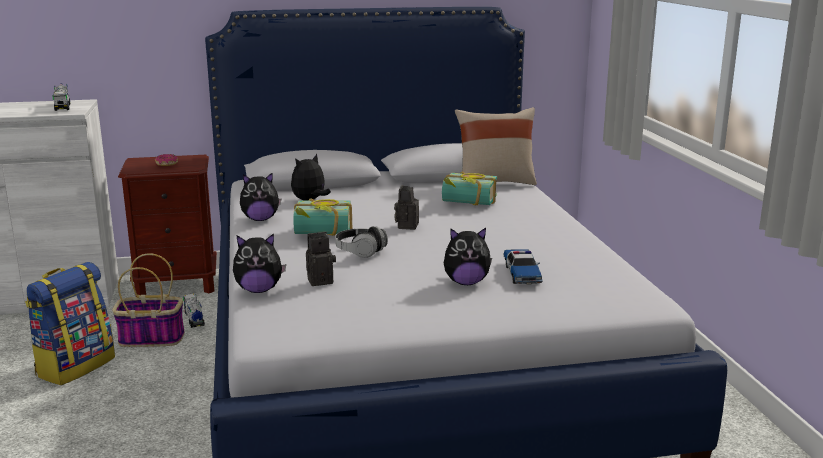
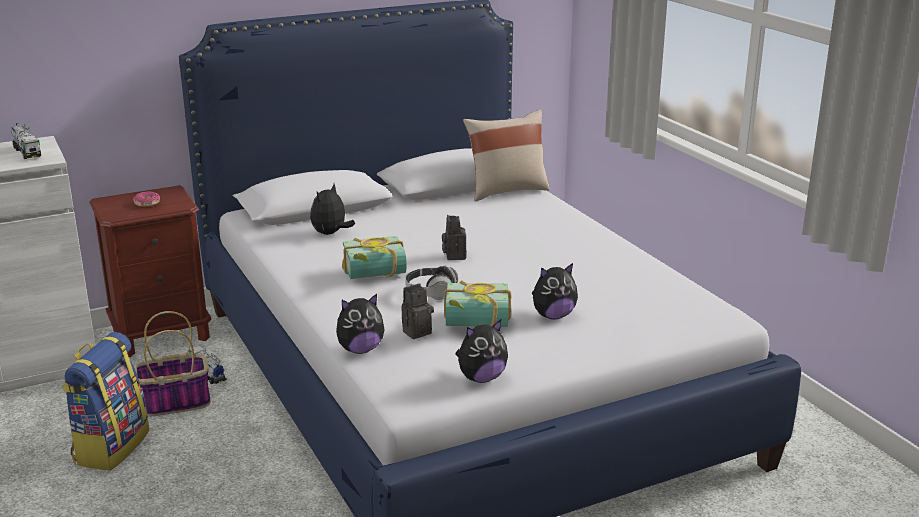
camera: 15 degrees left, 5 degrees up
(260, 219) = (296, 263): plush toy -> plush toy (481, 378)
(467, 203) = (495, 221): book -> book (476, 325)
(522, 274) = (597, 299): toy car -> none

